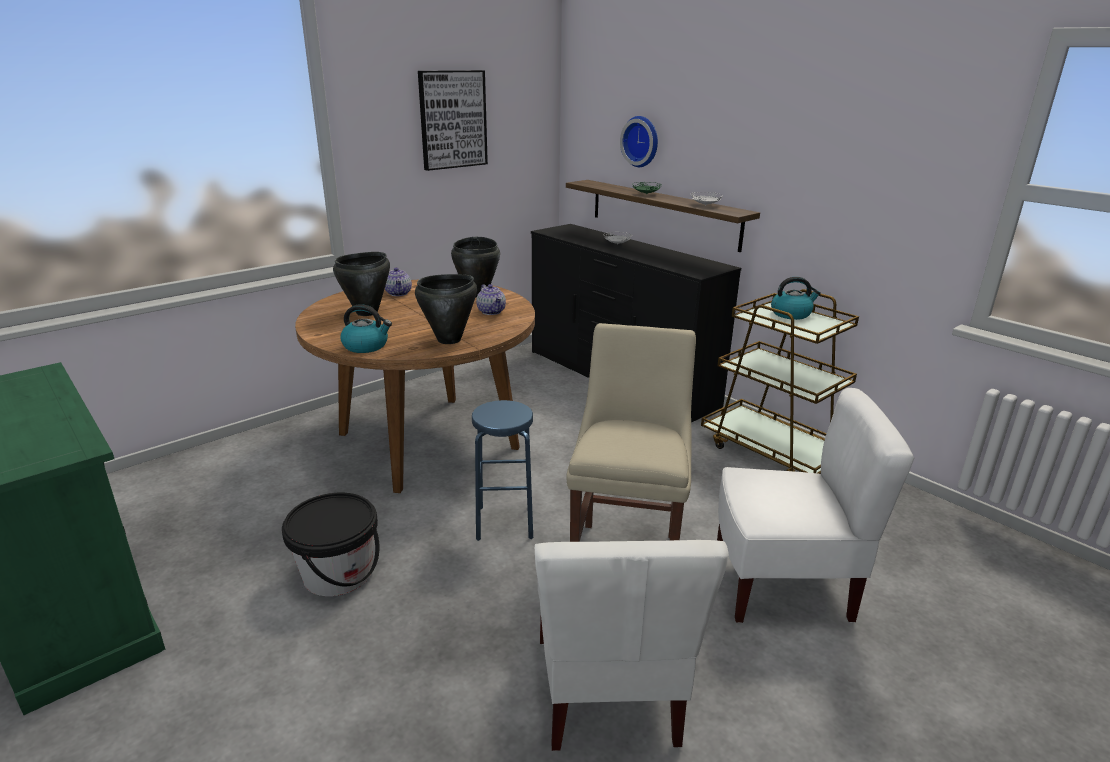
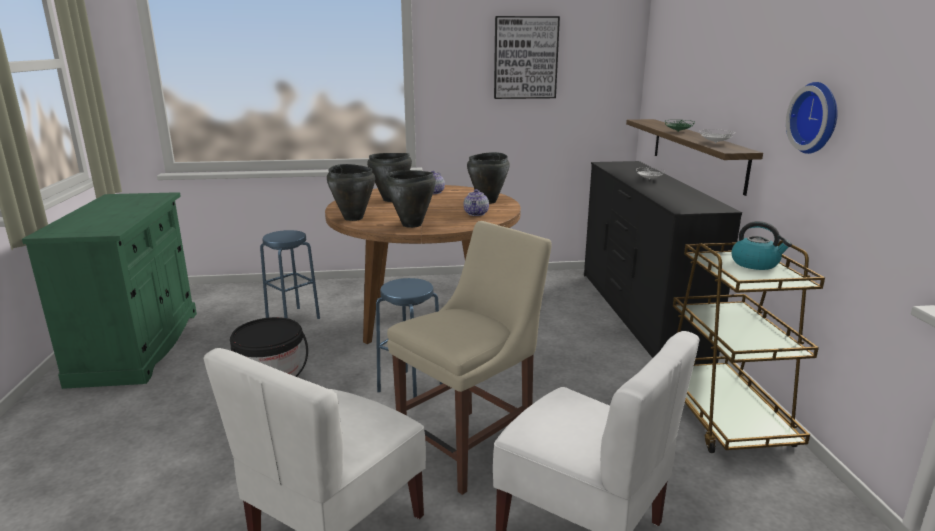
camera: 35 degrees right, 5 degrees down
(267, 493) = (293, 318): none -> blue stool
(366, 346) = (353, 218): kettle -> black cooking pot
(642, 141) = (689, 80): wall clock -> wall clock (817, 118)

